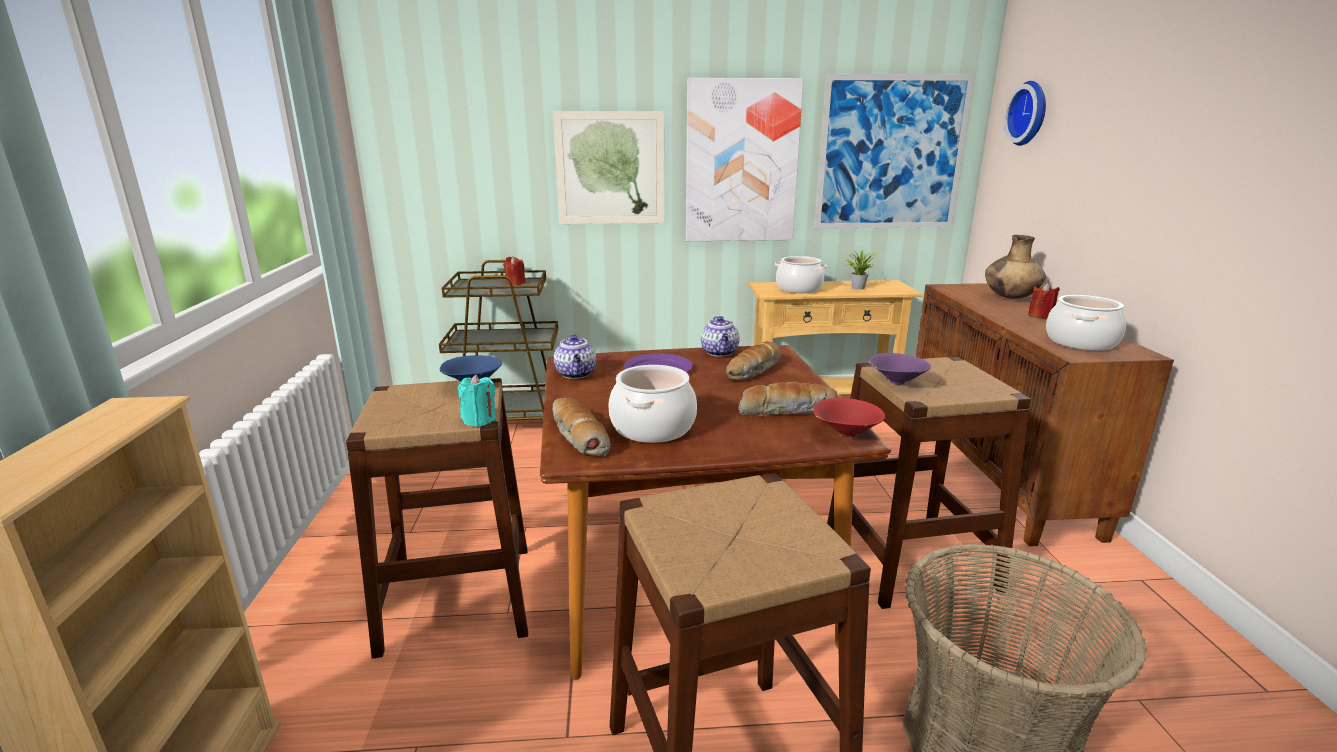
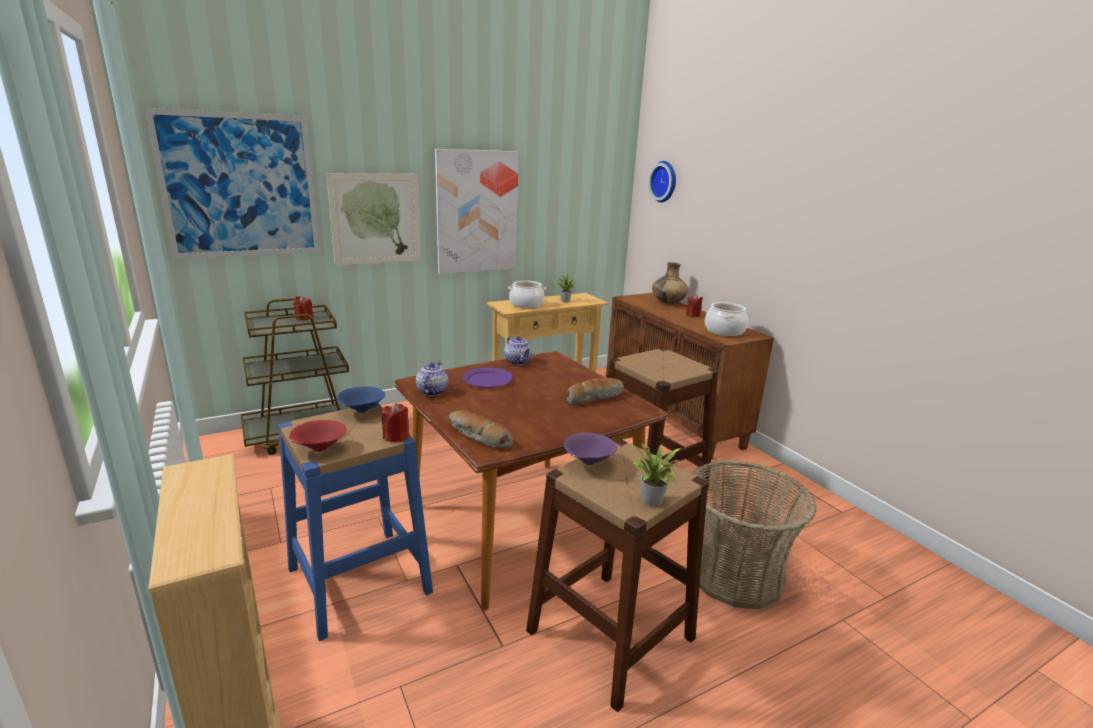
camera: 25 degrees left, 0 degrees up
(457, 597) = (359, 580): brown stool -> blue stool
(479, 420) = (396, 436): turquoise candle -> red candle
(576, 374) = (432, 391): teapot -> teapot turned 135 degrees counterclockwise
(653, 427) = (522, 422): cooking pot -> none
(739, 578) = (651, 502): none -> potted plant
(754, 371) = (552, 373): bread -> none
(844, 434) = (639, 408): red bowl -> red bowl (319, 449)
(891, 153) = (576, 205): picture -> picture (240, 186)
(895, 383) = (642, 370): purple bowl -> purple bowl (588, 462)

